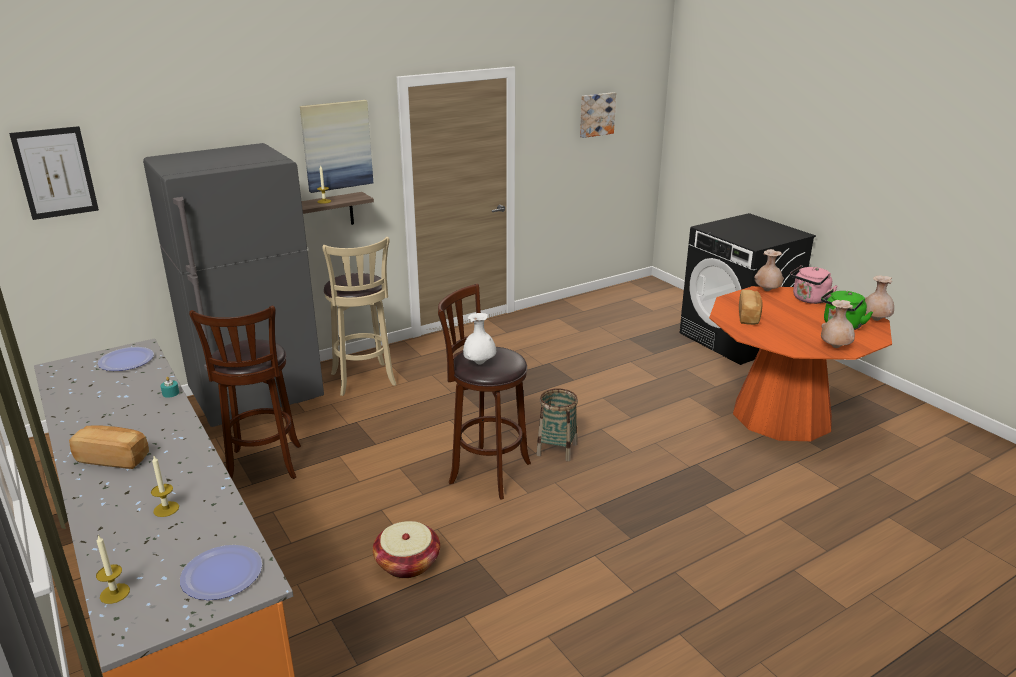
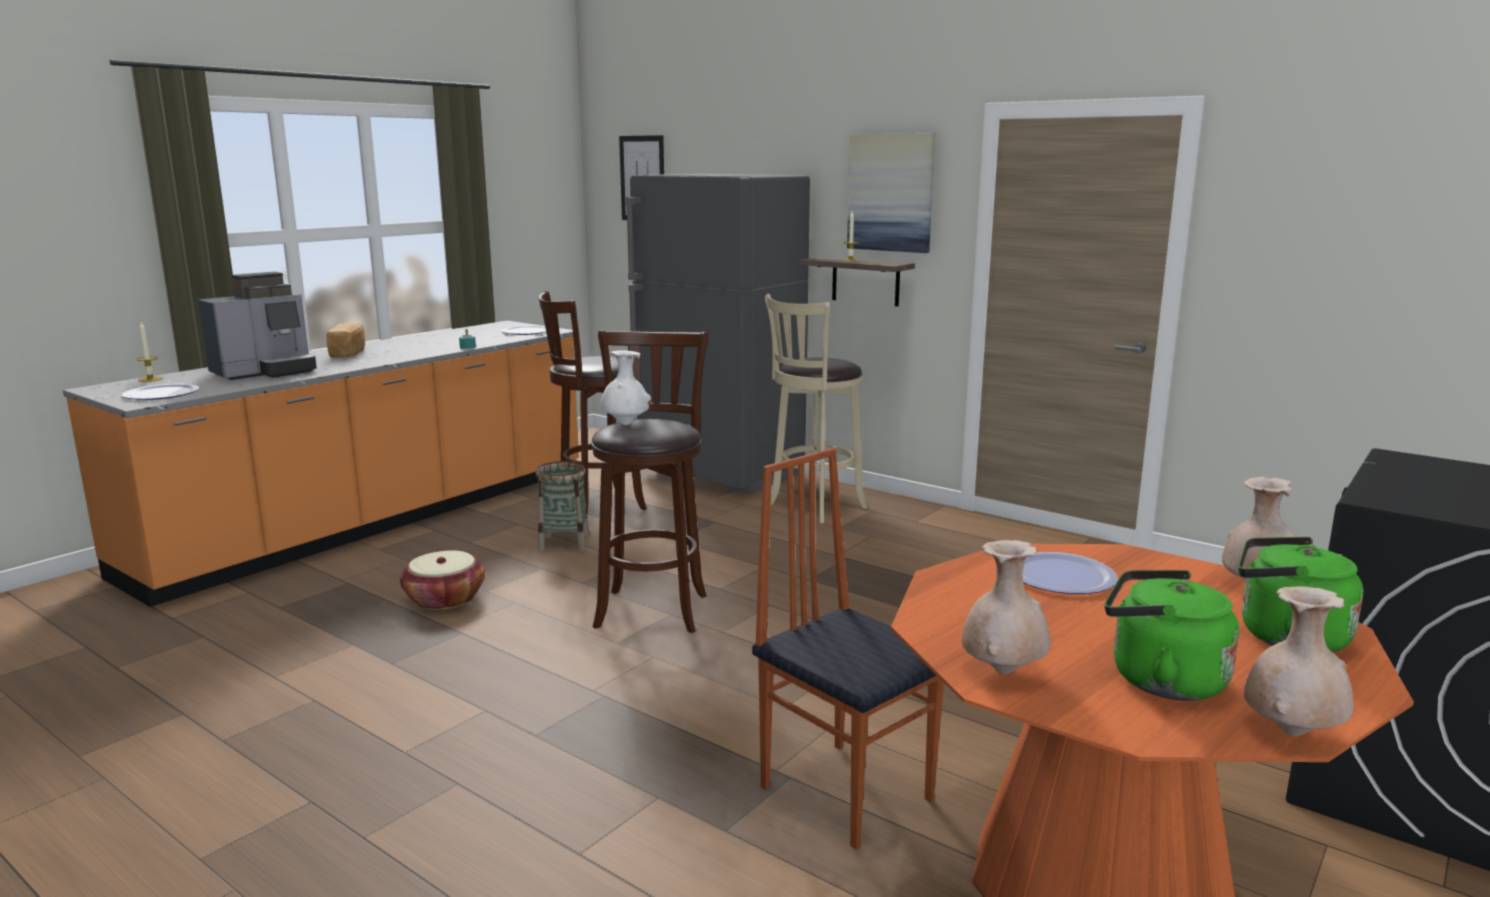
camera: 70 degrees right, 10 degrees down
(166, 509) = (266, 372): candle -> coffee machine
(557, 449) = (743, 645): basket -> basket (564, 543)
(596, 114) = (1413, 209): picture -> none
(711, 452) = (847, 791): none -> chair
(749, 316) = (1061, 576): bread -> plate
(809, 300) = (1285, 637): pink kettle -> green kettle

